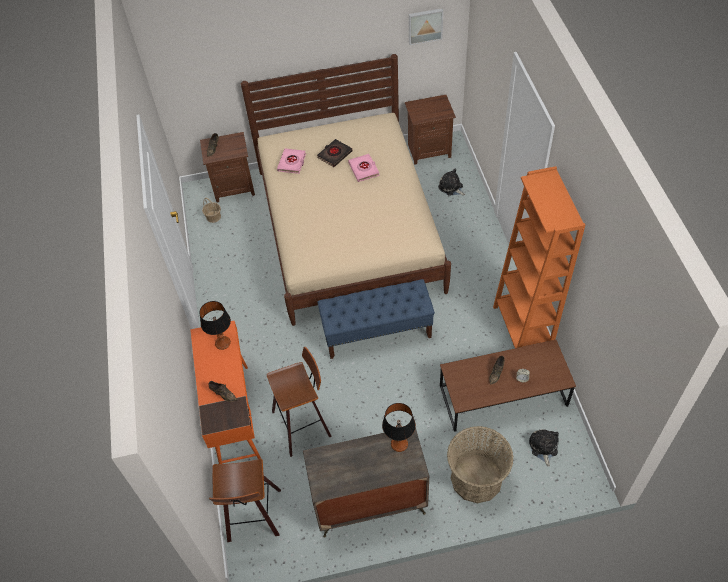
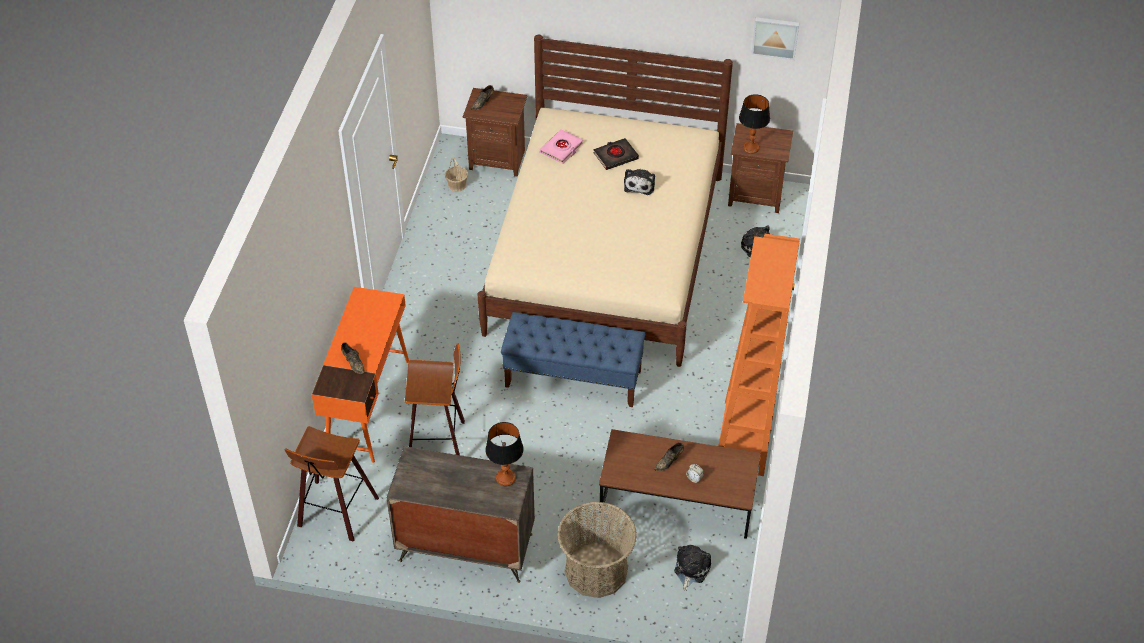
camera: 20 degrees right, 5 degrees down
(222, 343) = (380, 312): table lamp -> table lamp (751, 148)
(364, 169) = (640, 184): pink book -> plush toy

